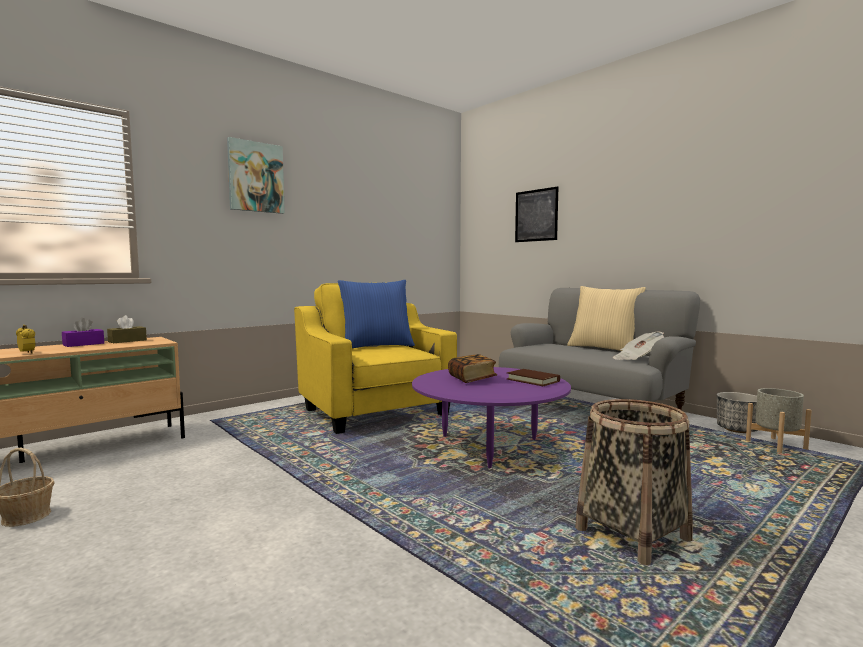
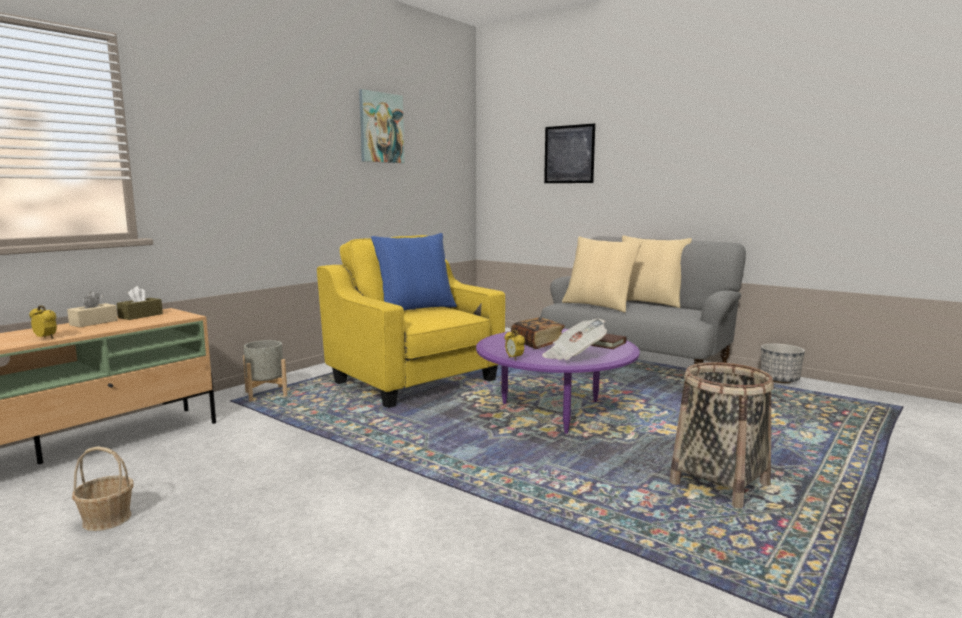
camera: 10 degrees left, 5 degrees up
(83, 344) = (93, 322): purple tissue box -> beige tissue box
(256, 177) = (260, 111): picture -> picture (381, 128)
(438, 390) = (514, 358): none -> alarm clock
(553, 350) = (599, 306): none -> beige pillow
(638, 359) = (689, 314): newspaper -> newspaper (573, 356)
(775, 445) = (816, 393): grey planter -> grey planter (266, 394)

